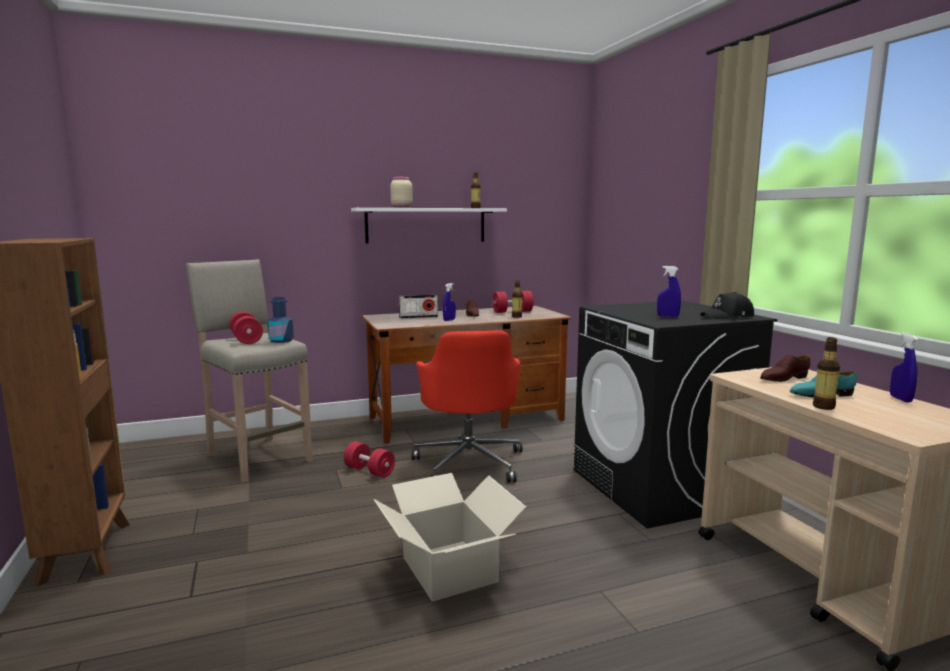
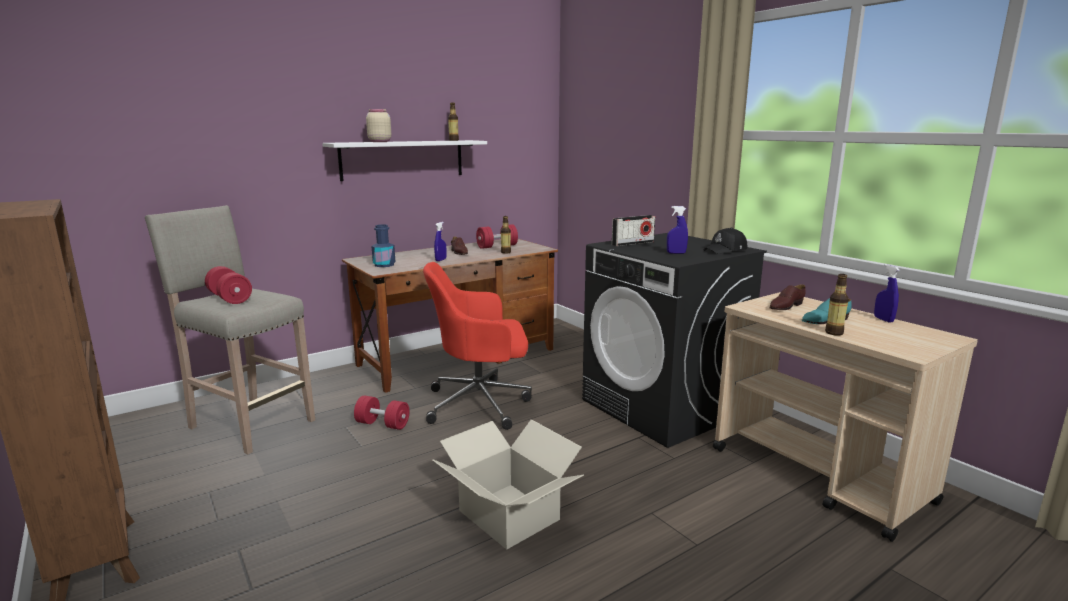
camera: 15 degrees left, 5 degrees up
(281, 340) = (272, 297): blue bottle -> blue bottle (384, 265)
(418, 317) = (405, 258): radio -> radio (632, 243)
(469, 463) = (481, 403): red office chair -> red office chair turned 105 degrees clockwise

